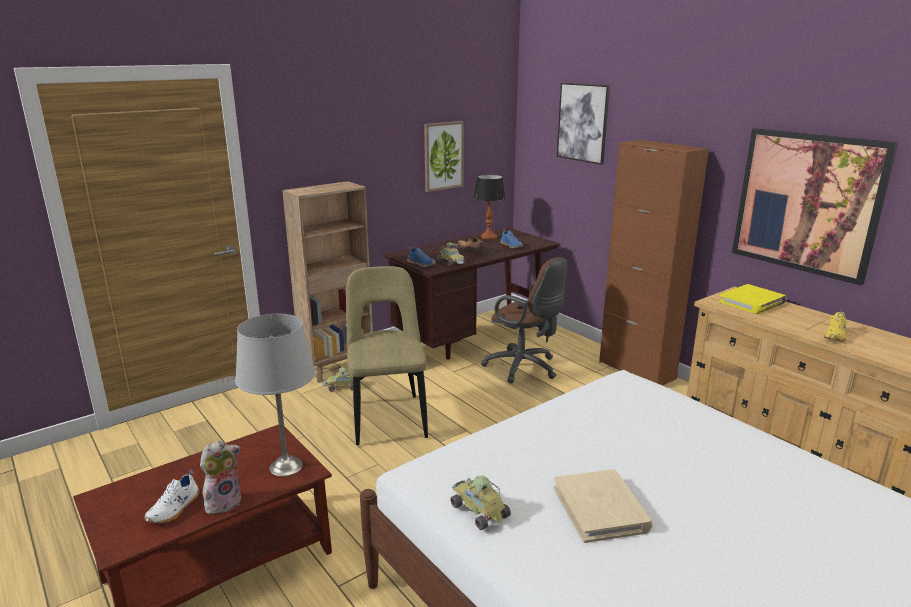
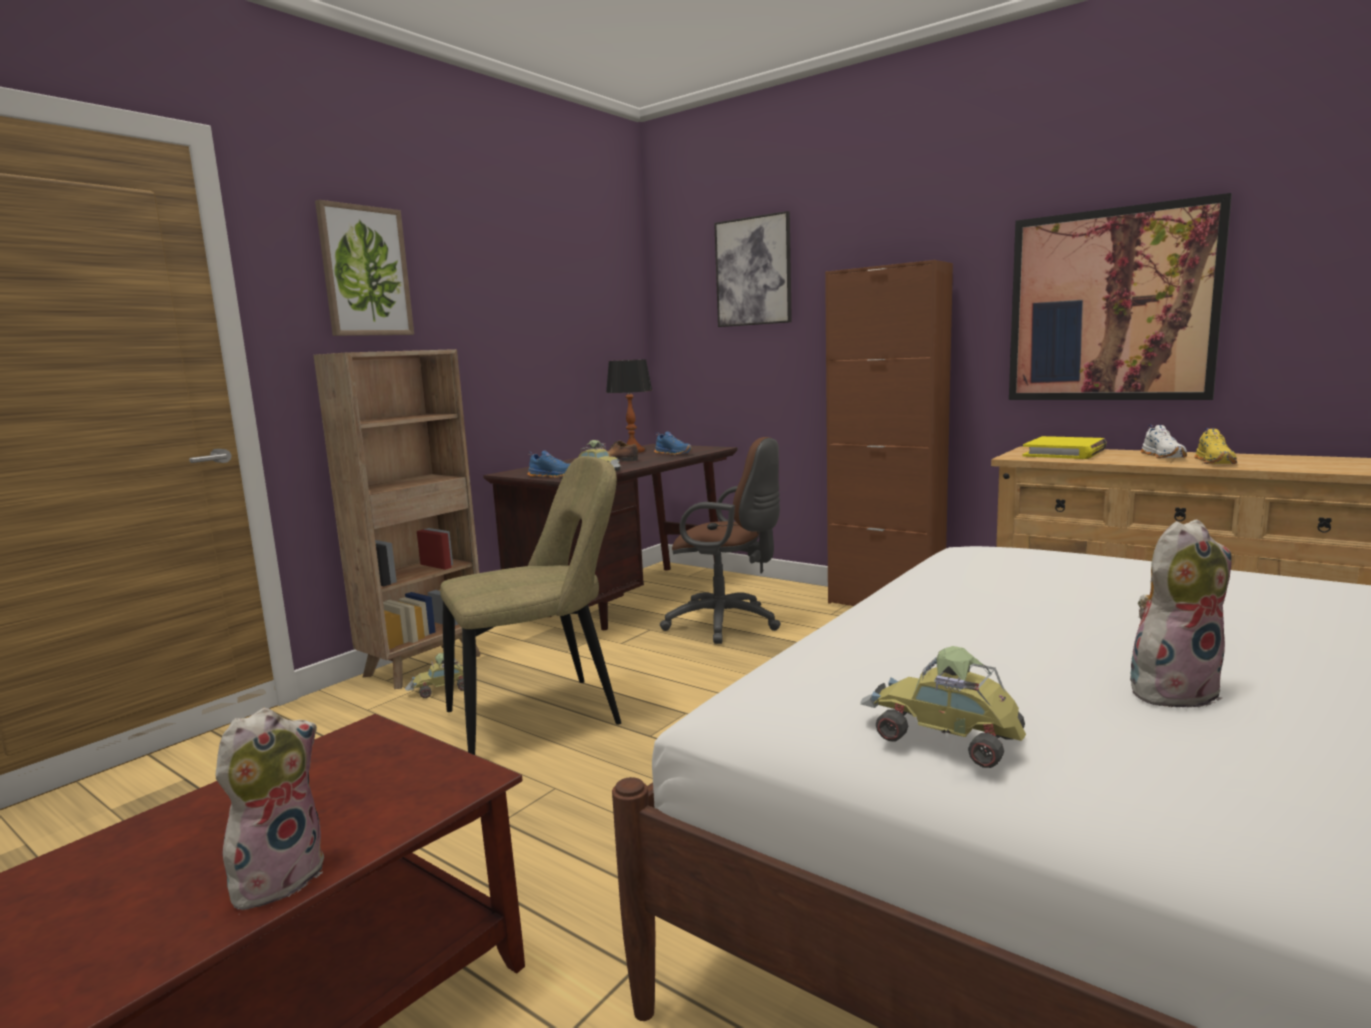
camera: 15 degrees left, 10 degrees down
(175, 509) = (142, 919): white shoe -> white shoe (1164, 456)
(286, 466) = (414, 779): grey table lamp -> none
(388, 416) = (542, 716): beige chair -> beige chair turned 90 degrees clockwise
(443, 156) = (558, 330): picture -> picture (365, 271)
(601, 509) = (1171, 690): beige book -> plush toy

